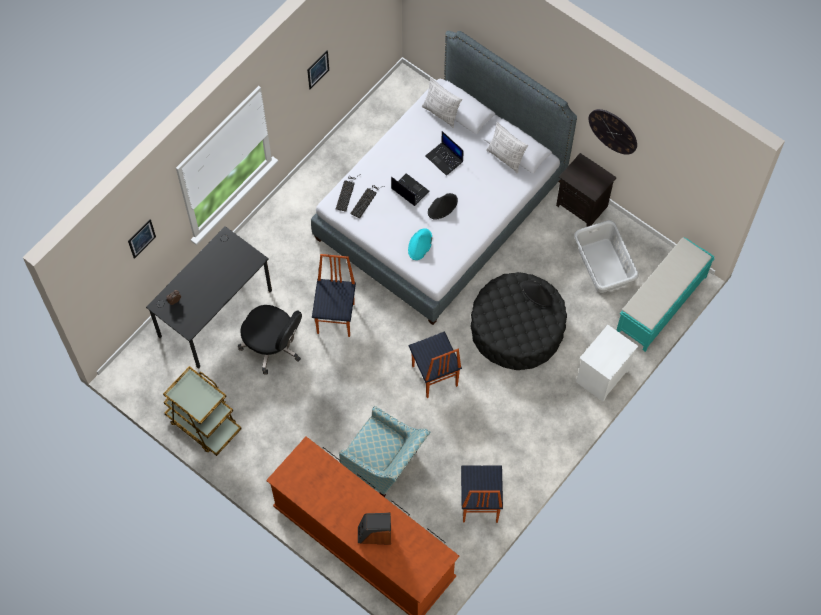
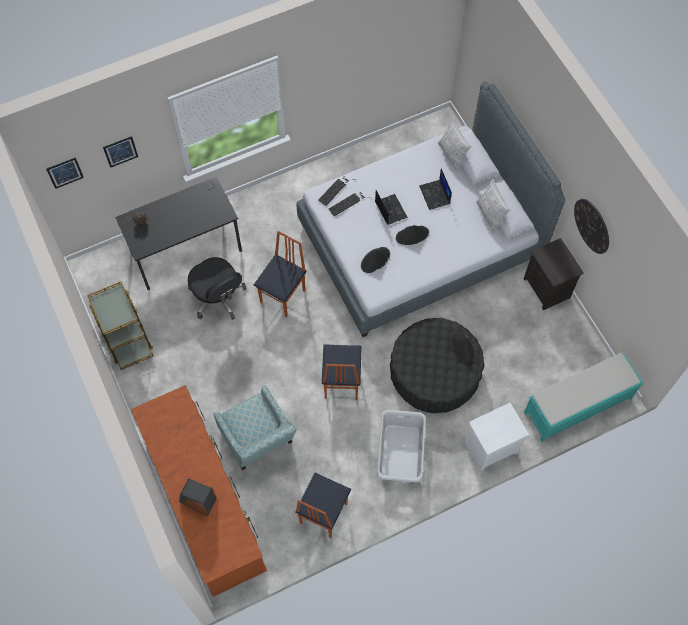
camera: 25 degrees right, 0 degrees up
(318, 69) = (350, 69): picture -> picture (65, 172)
(420, 245) = (375, 260): turquoise hat -> black hat
(603, 266) = (540, 349): grey laundry basket -> grey laundry basket (400, 453)

